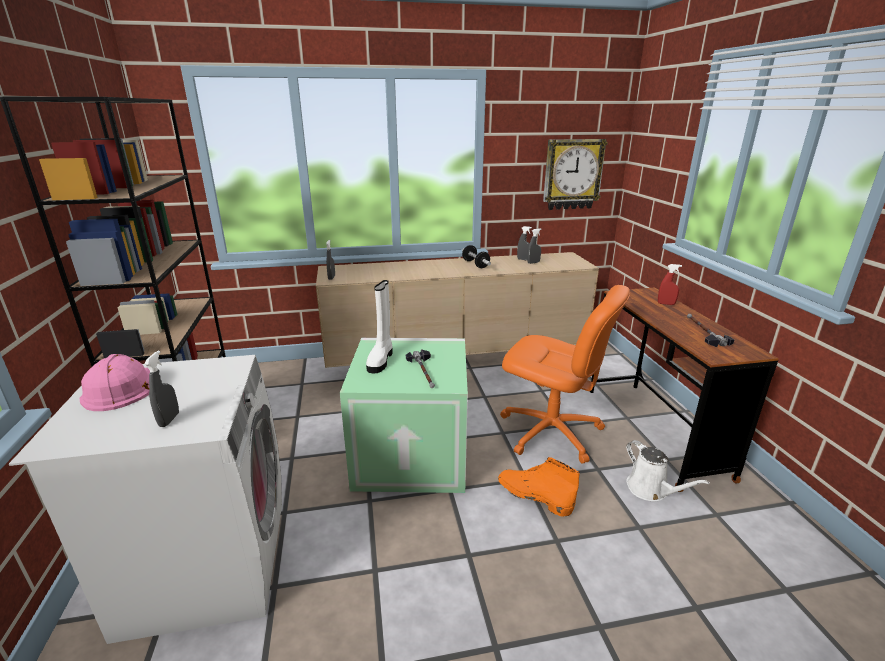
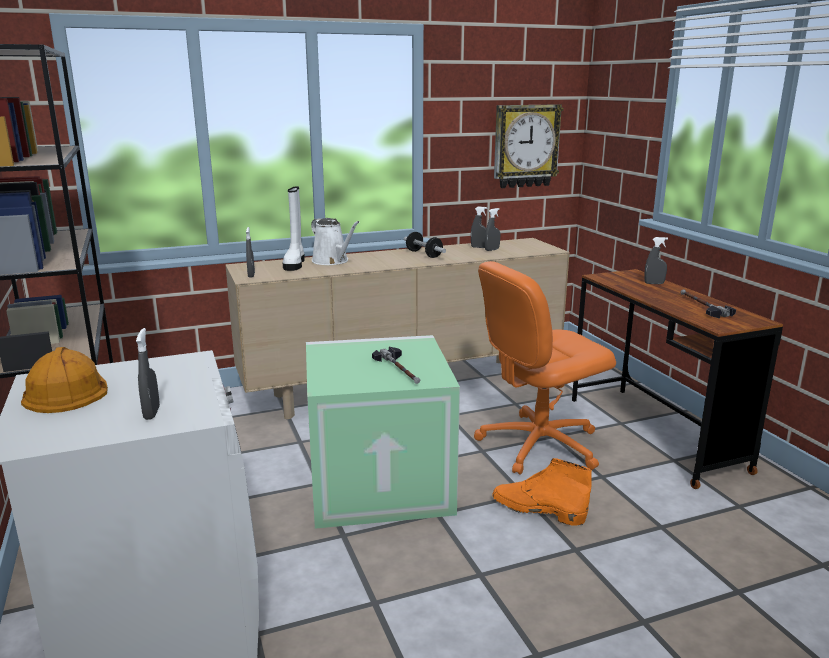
camera: 10 degrees left, 5 degrees down
(121, 388) = (66, 391): pink hard hat -> orange hard hat
(381, 360) = (342, 362): white boot -> white boot (295, 264)
(551, 431) = (539, 444): orange office chair -> orange office chair turned 135 degrees clockwise
(650, 490) = (664, 490): white watering can -> white watering can (332, 261)
(666, 304) = (654, 283): red spray bottle -> grey spray bottle

